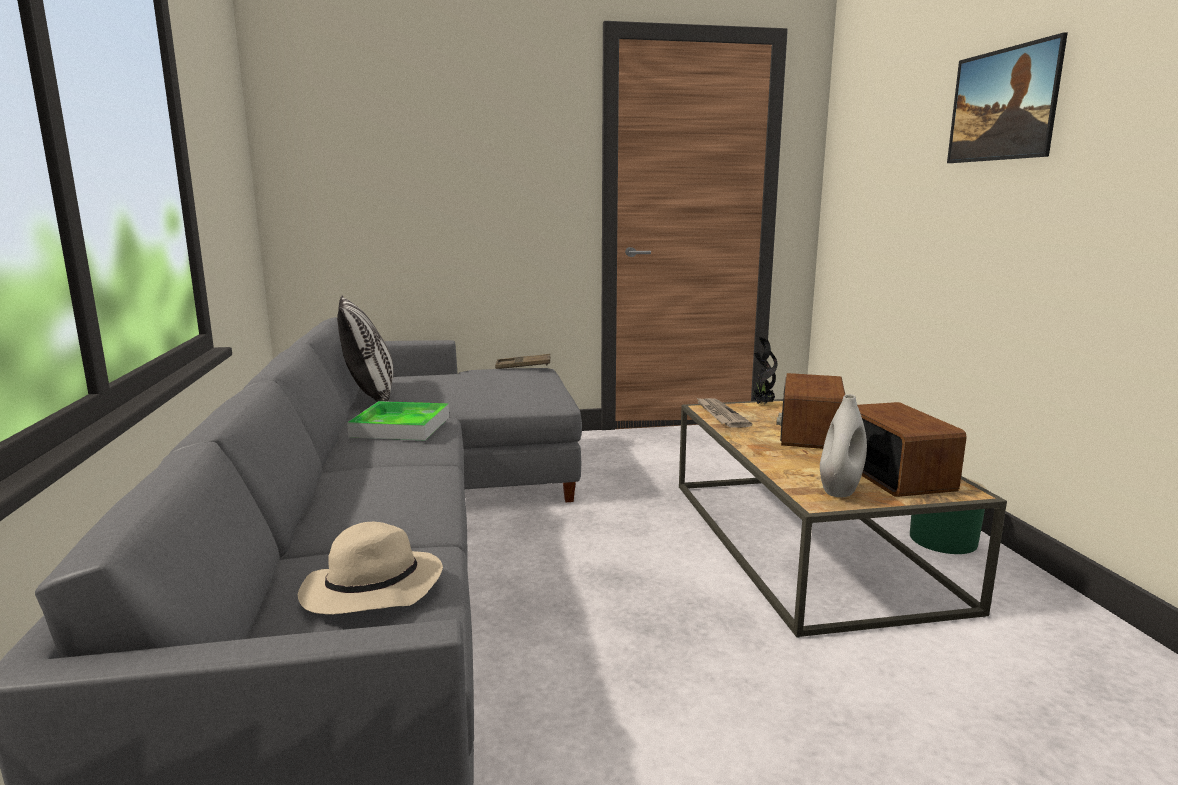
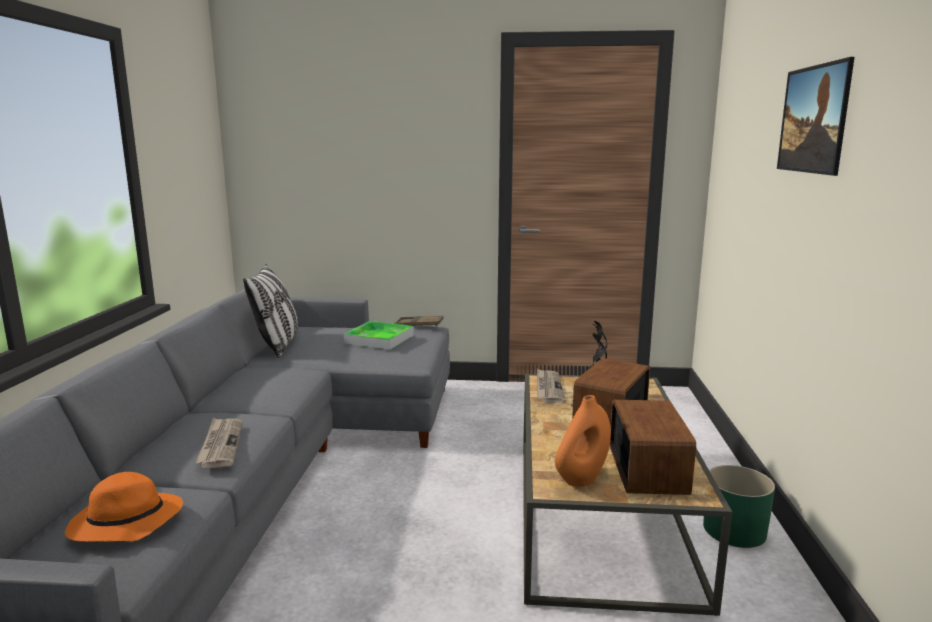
camera: 15 degrees right, 0 degrees up
(371, 591) = (124, 524): beige hat -> orange hat
(401, 427) = (272, 377): tray -> tray (379, 339)
(409, 497) = (220, 444): none -> newspaper
(840, 490) = (582, 479): white vase -> orange vase

